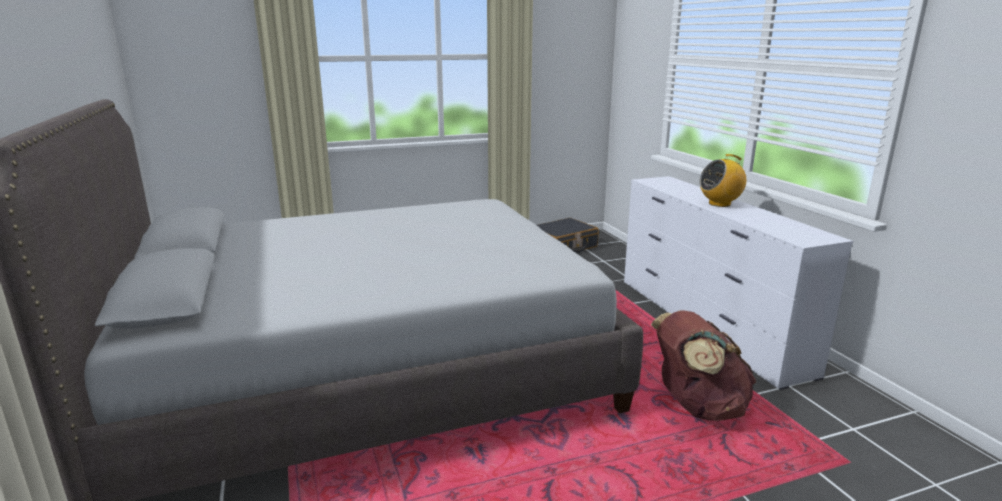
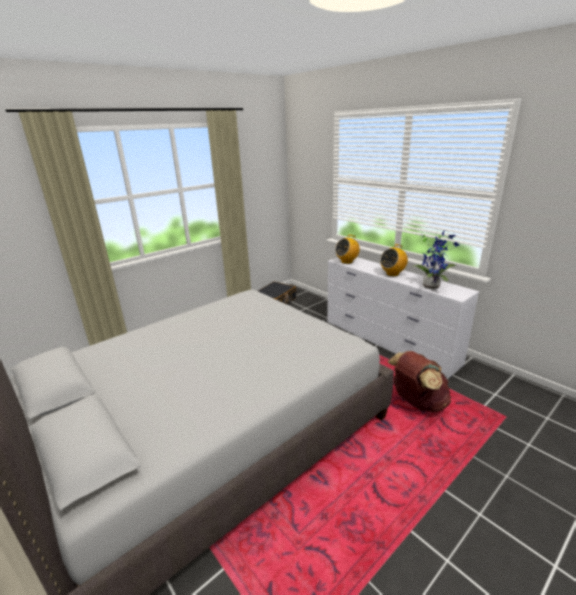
camera: 20 degrees left, 5 degrees up
(660, 183) = (347, 261): none -> radio
(772, 224) = (432, 286): none -> potted plant

